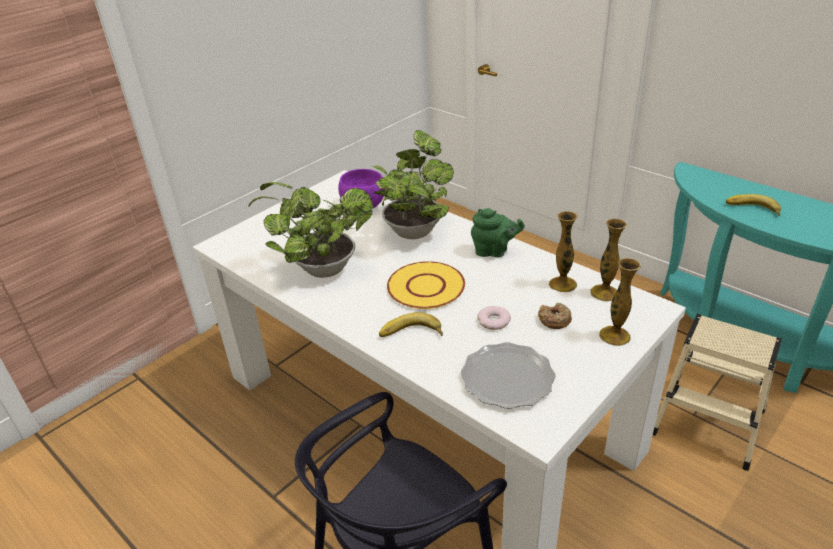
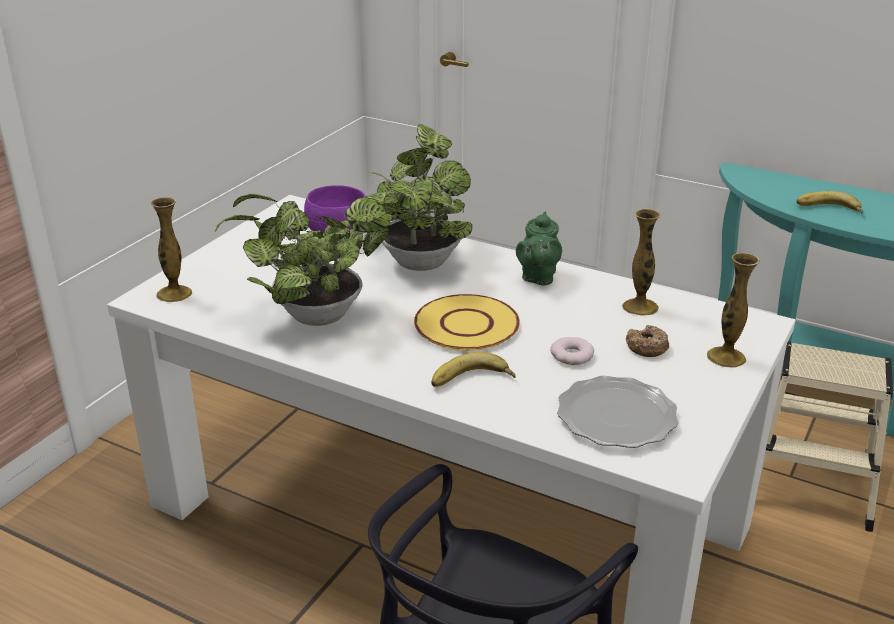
camera: 15 degrees left, 5 degrees down
(494, 251) = (538, 277): green teapot -> green teapot turned 105 degrees clockwise
(604, 293) = (694, 312): vase -> vase (174, 294)

